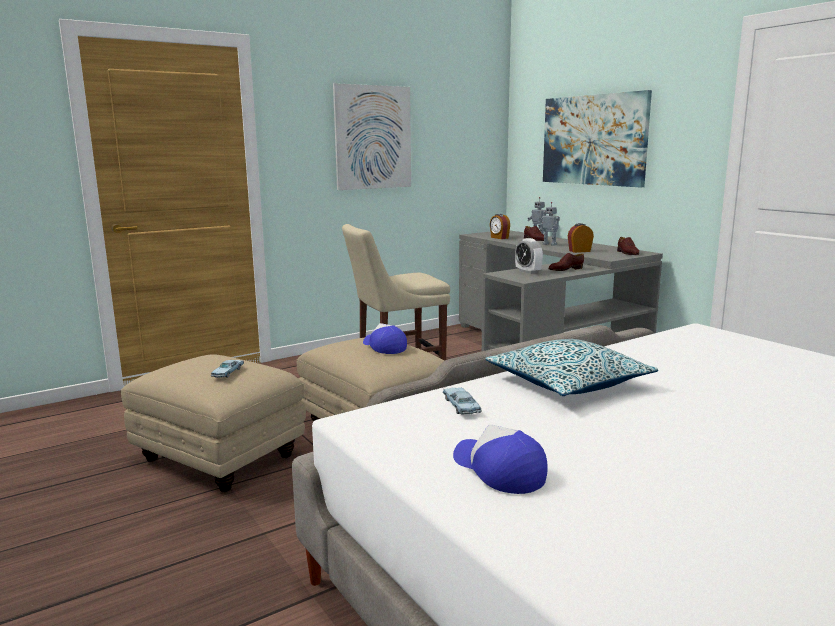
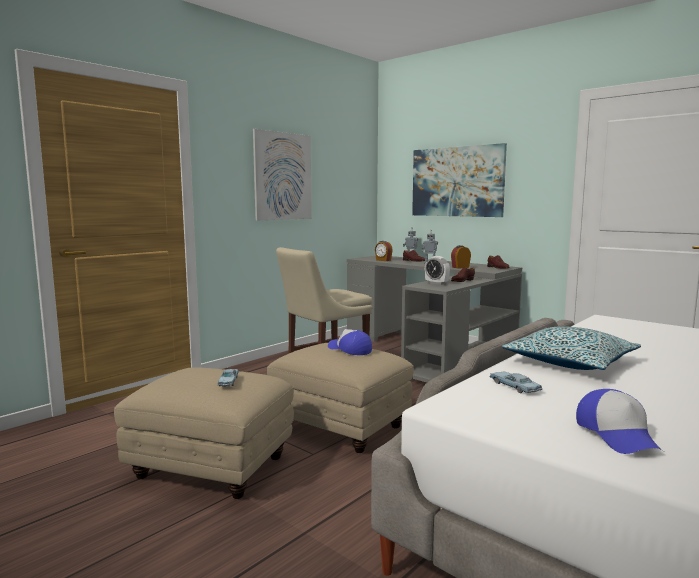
camera: 15 degrees left, 5 degrees down
(498, 470) = (617, 435): cap -> cap turned 135 degrees counterclockwise

